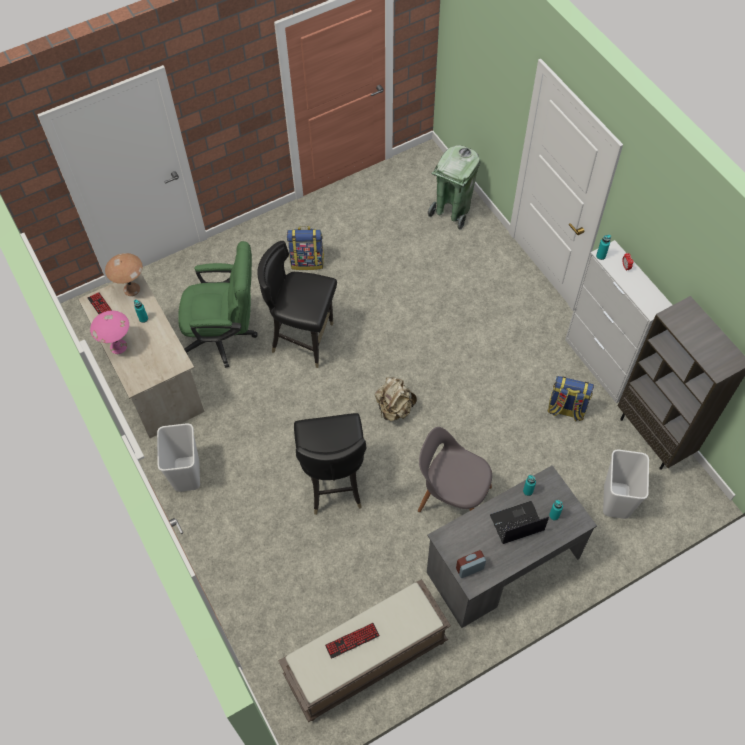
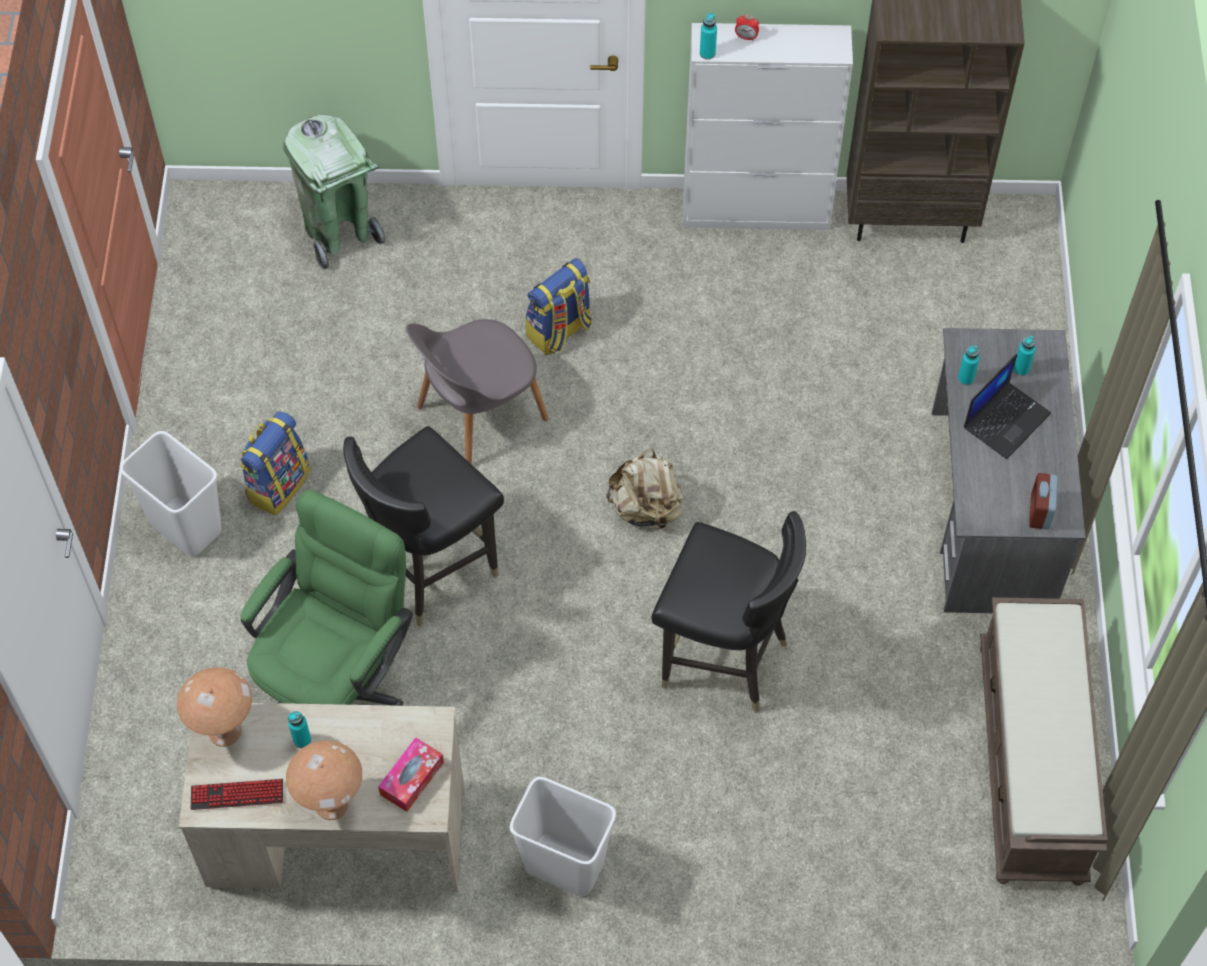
camera: 60 degrees left, 0 degrees up
(118, 346) = (331, 803): pink table lamp -> brown table lamp
(148, 369) = (412, 778): none -> tissue box
(352, 640) = (1040, 731): keyboard -> none
(452, 497) = (845, 514): grey chair -> grey chair (479, 415)
(516, 523) = (1006, 419): laptop -> laptop turned 150 degrees counterclockwise
(565, 409) = (798, 294): backpack -> backpack (559, 331)
(617, 501) = (978, 319): white trash can -> white trash can (187, 527)

